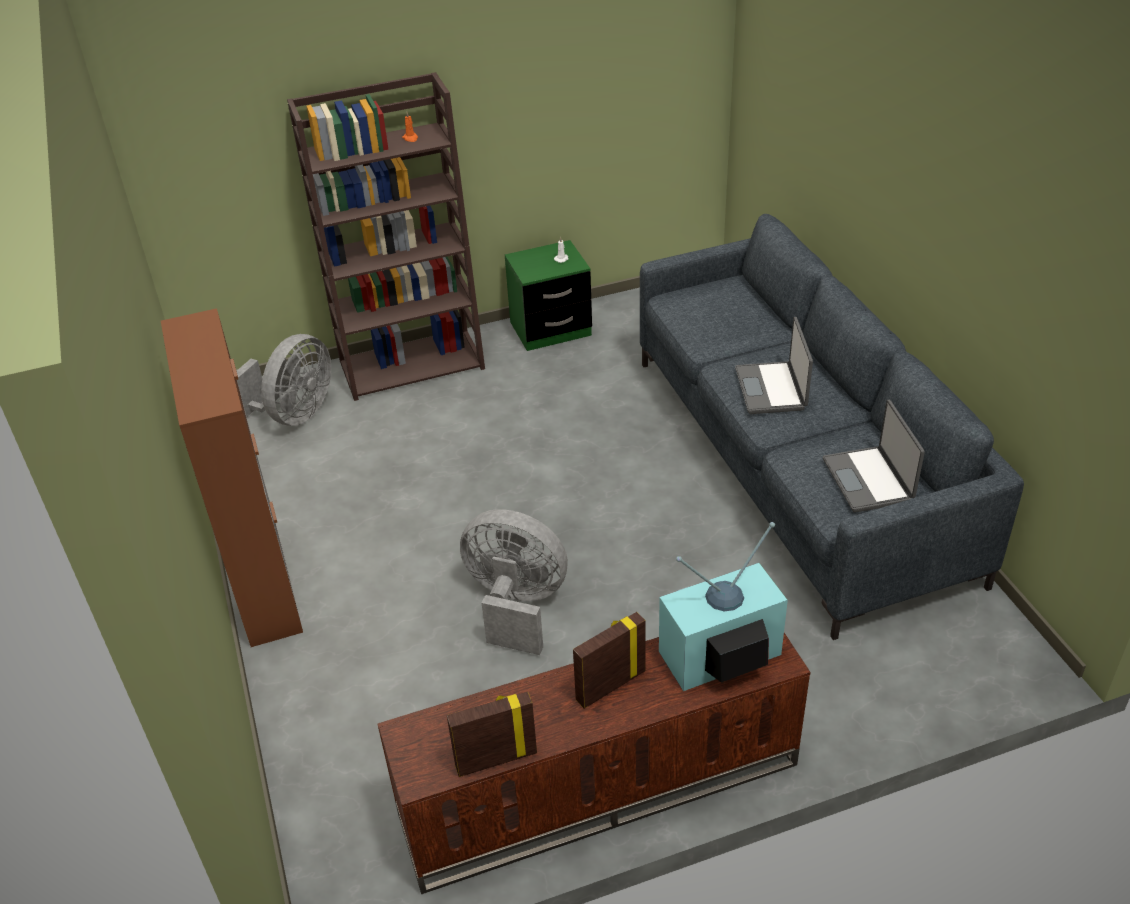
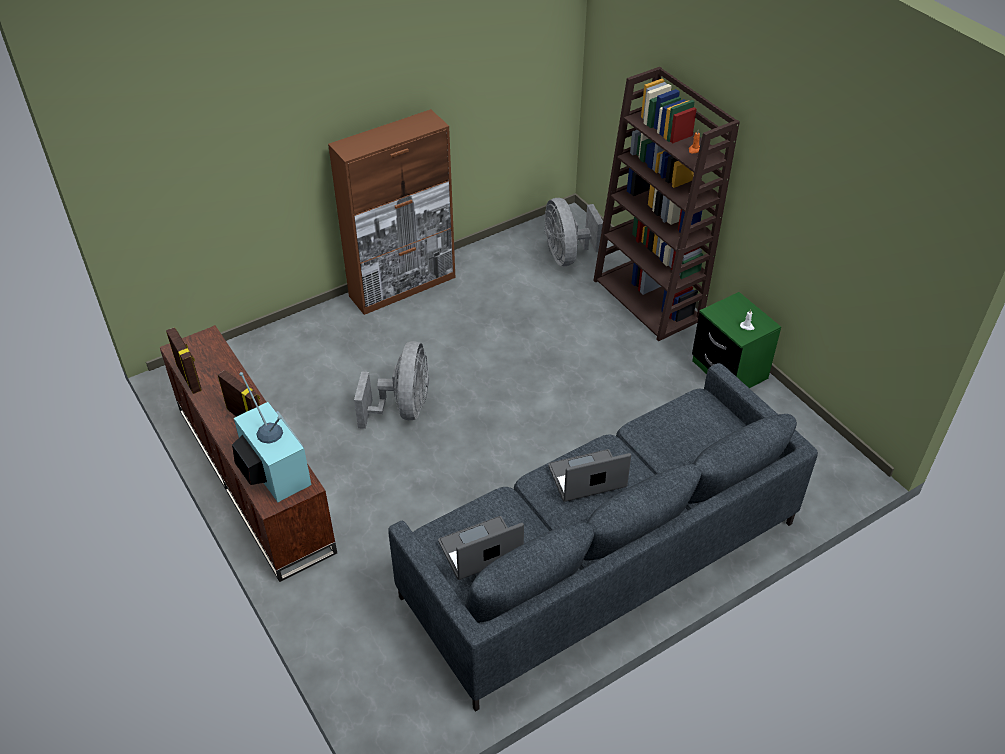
camera: 75 degrees right, 5 degrees up
(293, 415) = (567, 255): grey fan -> grey fan turned 60 degrees clockwise

